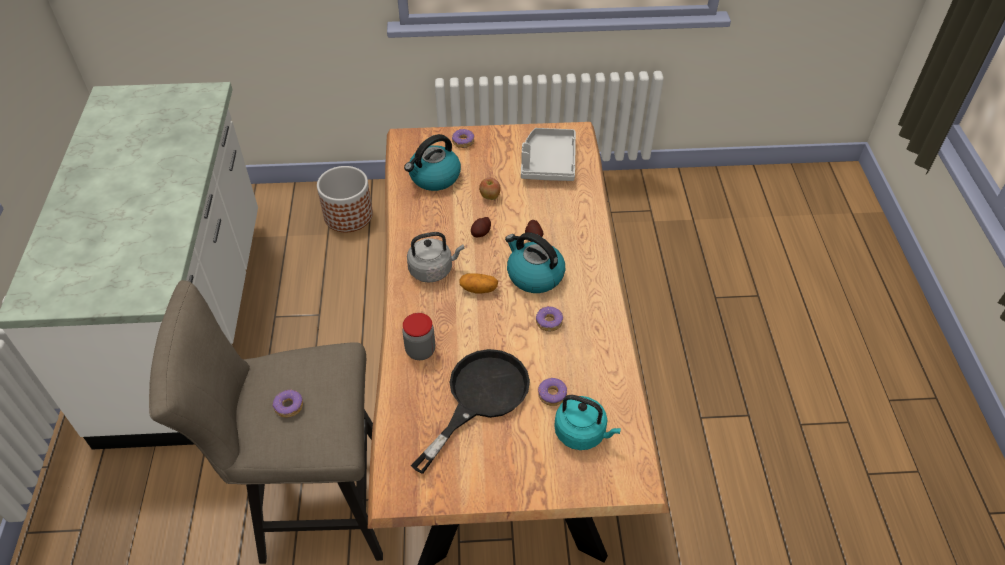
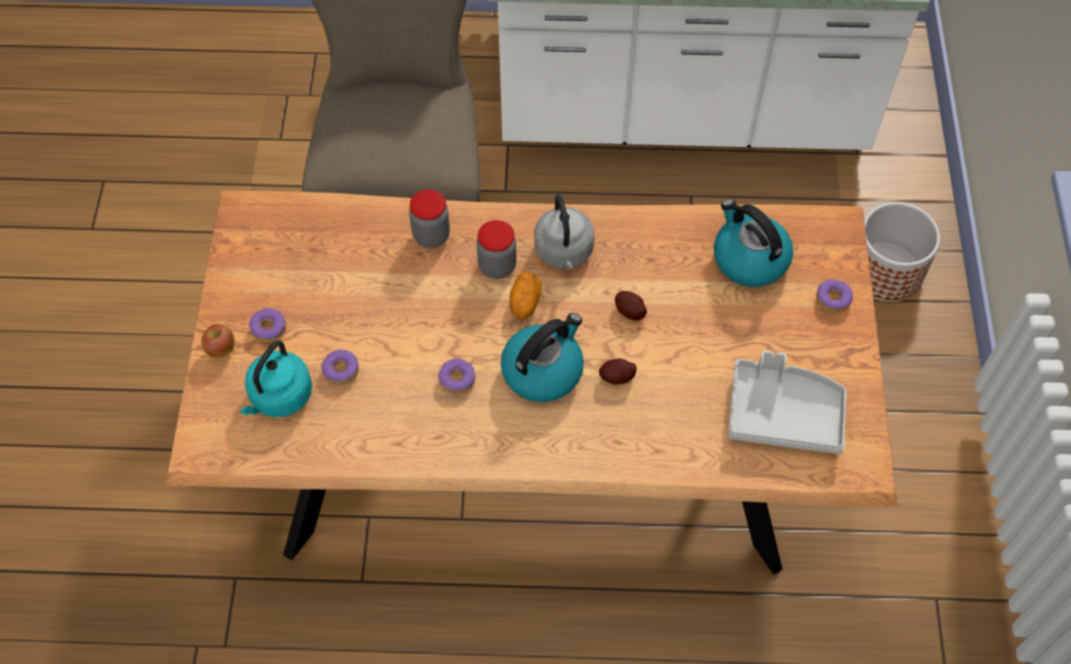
camera: 95 degrees right, 10 degrees up
(288, 406) = (379, 118): donut -> donut (269, 328)
(447, 307) = (497, 266): none -> jar
(479, 398) = (351, 293): black frying pan -> none
(490, 197) = (705, 327): apple -> apple (221, 349)

